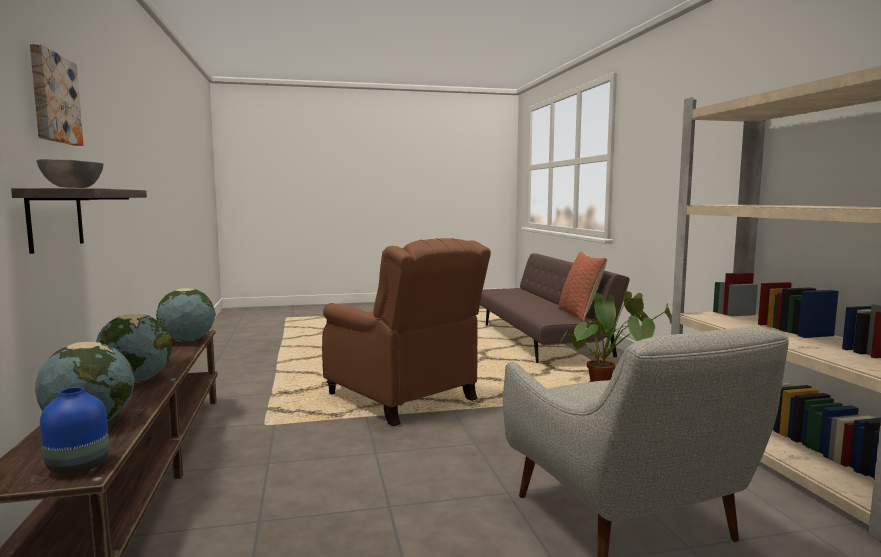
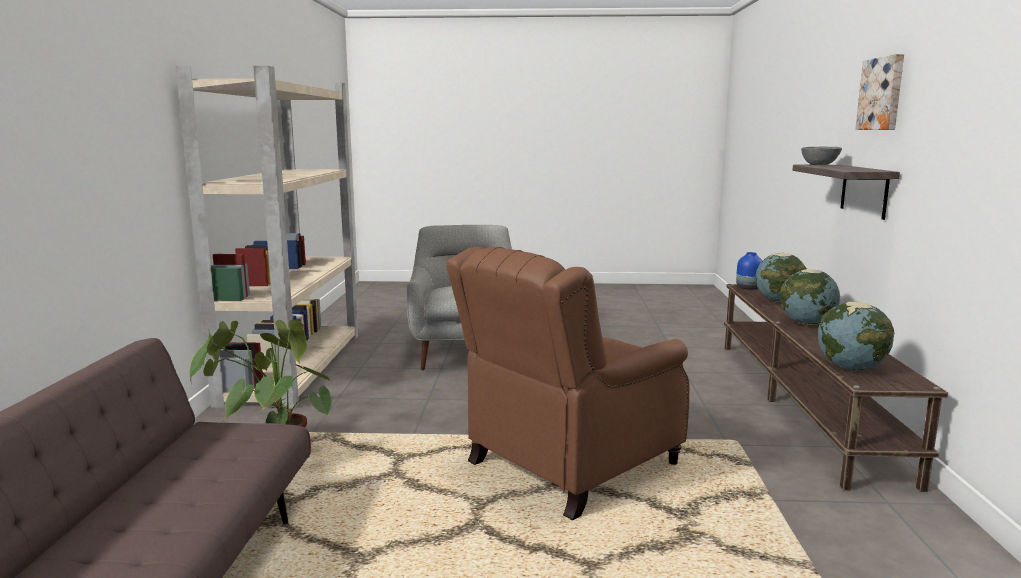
camera: 165 degrees left, 5 degrees up
(402, 398) = (571, 464): brown armchair -> brown armchair turned 105 degrees counterclockwise
(580, 314) = (164, 451): pillow -> none

